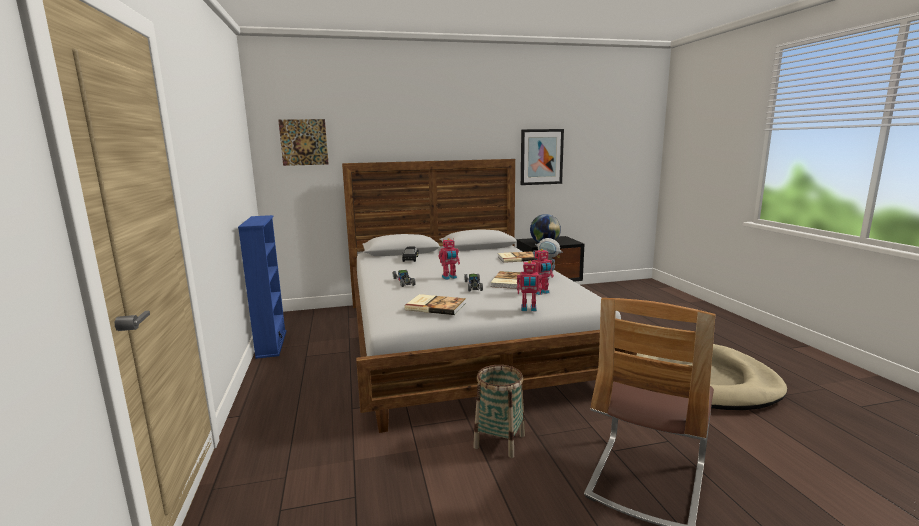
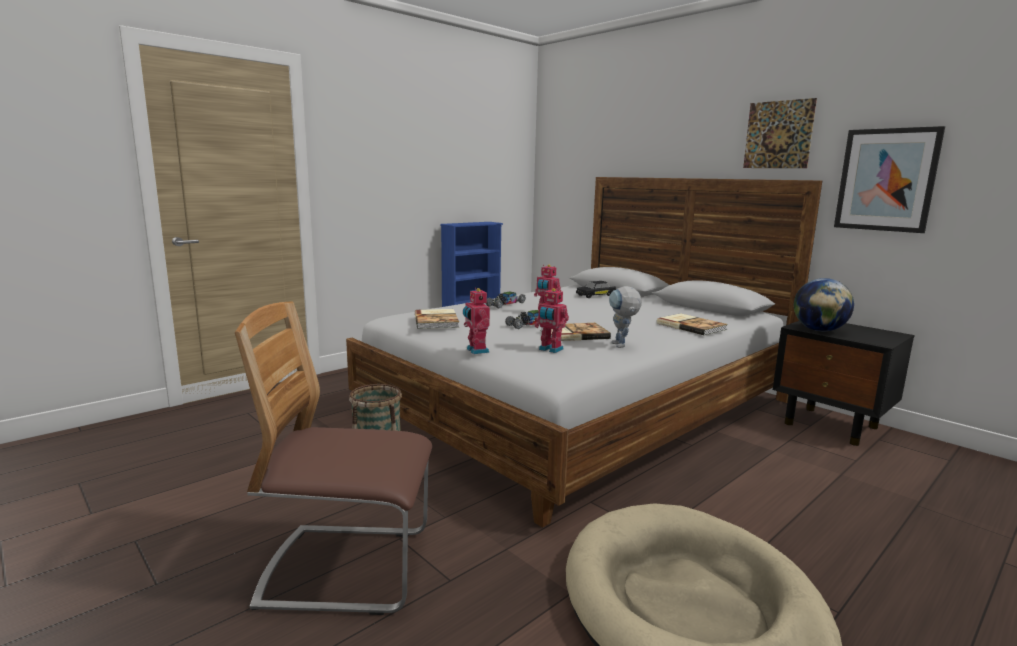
camera: 60 degrees right, 0 degrees up
(304, 142) = (573, 152): picture -> picture (778, 134)

